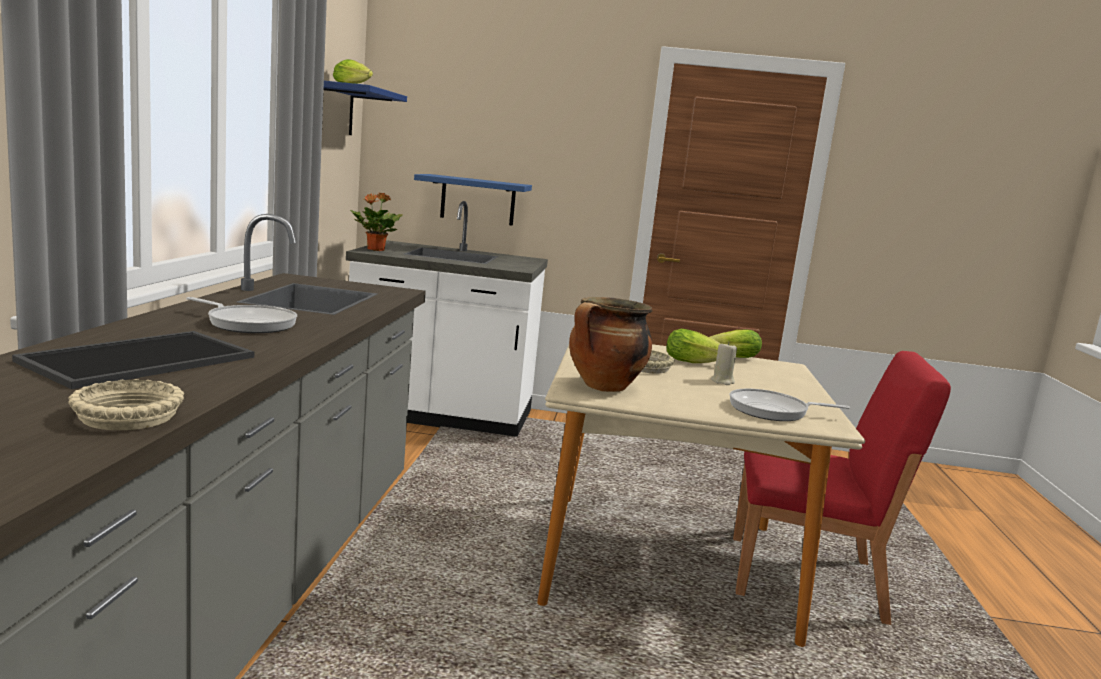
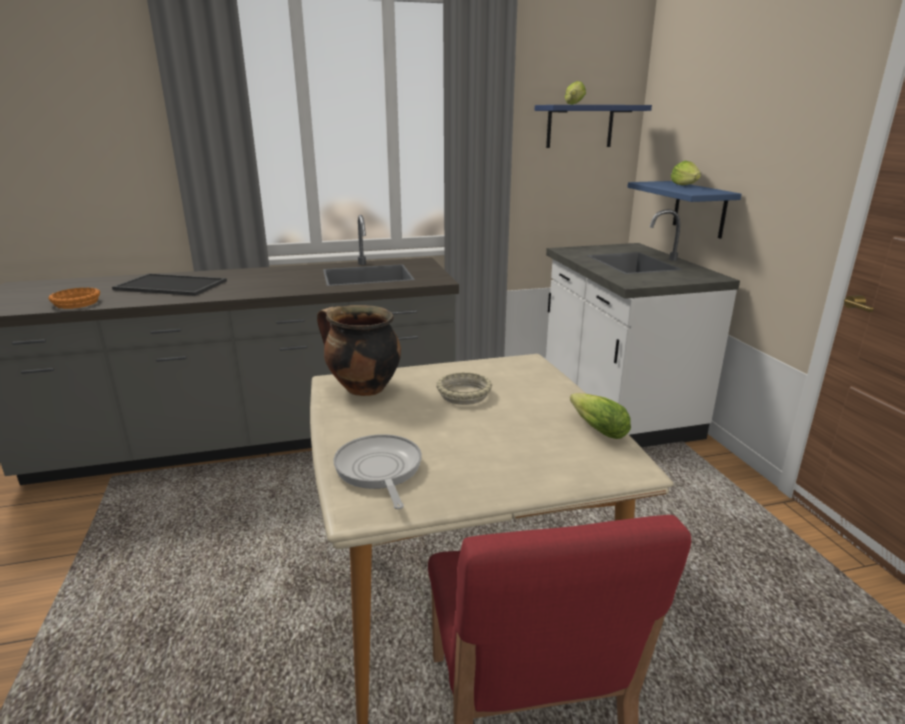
camera: 70 degrees right, 10 degrees up
(129, 416) = (77, 303): beige bowl -> orange bowl
(248, 323) = (270, 280): frying pan -> none
(375, 250) = (577, 249): potted plant -> none
(695, 362) = (531, 413): lettuce -> lettuce (685, 185)
(722, 381) = (467, 434): beige candle -> none

